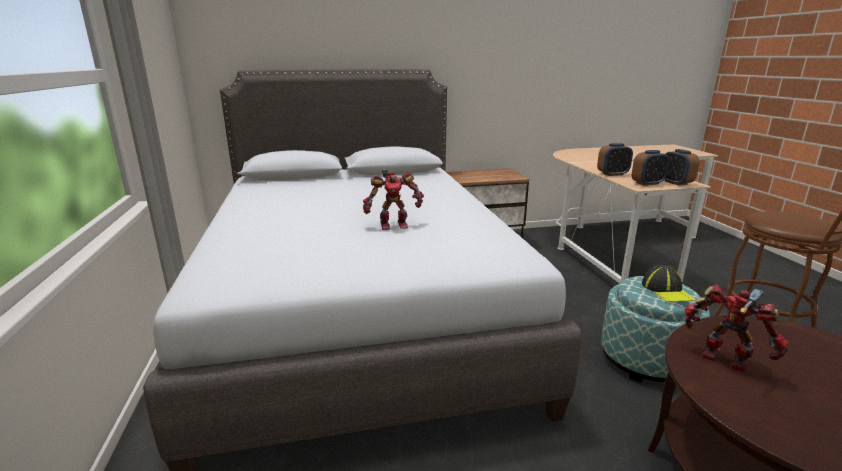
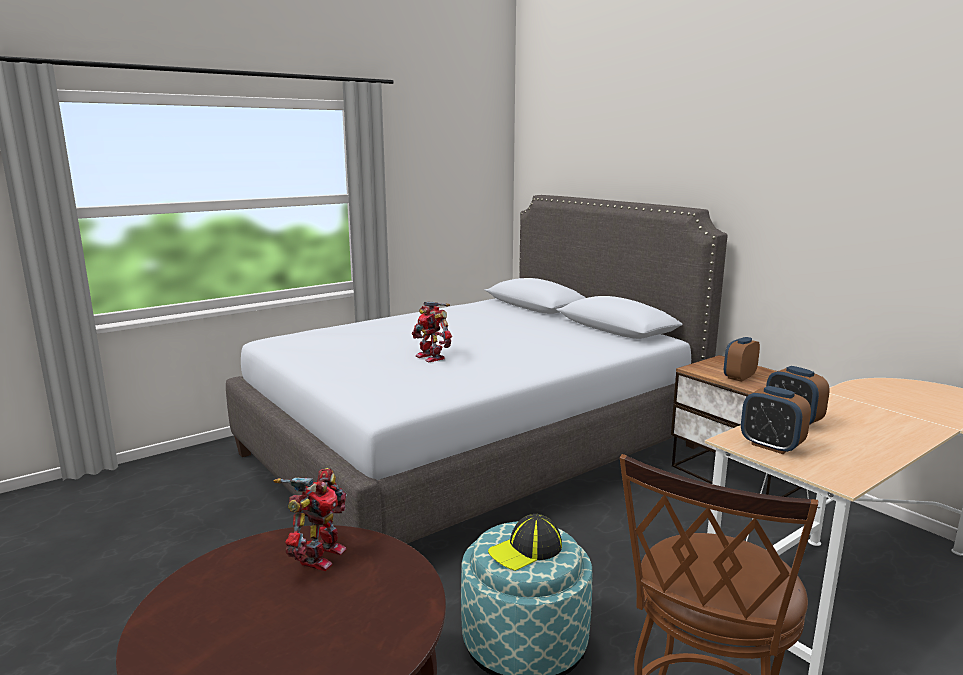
camera: 65 degrees right, 5 degrees down
(675, 183) = (819, 467): alarm clock -> alarm clock (739, 377)

